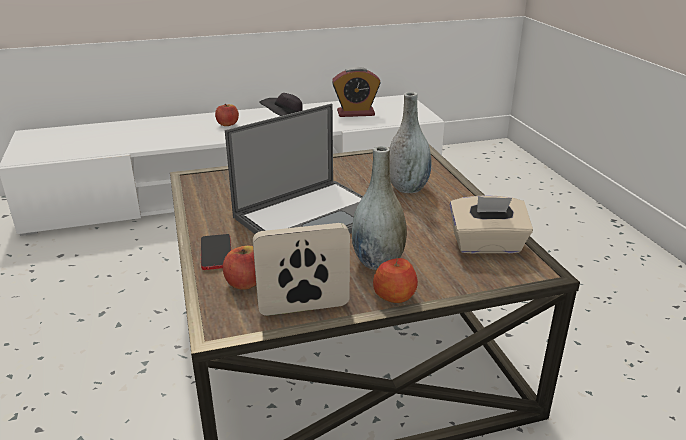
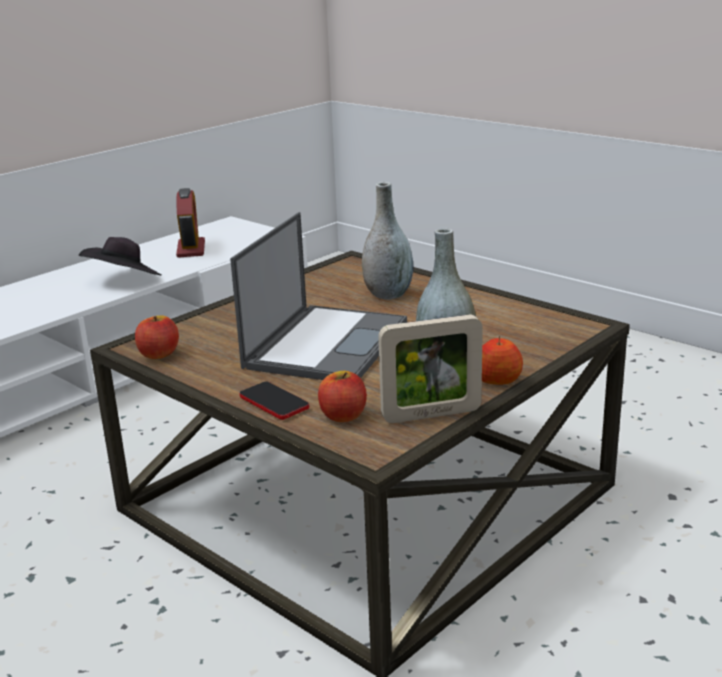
camera: 30 degrees left, 5 degrees down
(227, 124) = (35, 297): apple -> apple (159, 354)
(304, 307) = (431, 414): picture frame -> picture frame turned 150 degrees counterclockwise
(355, 113) = (191, 249): alarm clock -> alarm clock turned 60 degrees counterclockwise
(487, 245) = (524, 319): beige tissue box -> none

